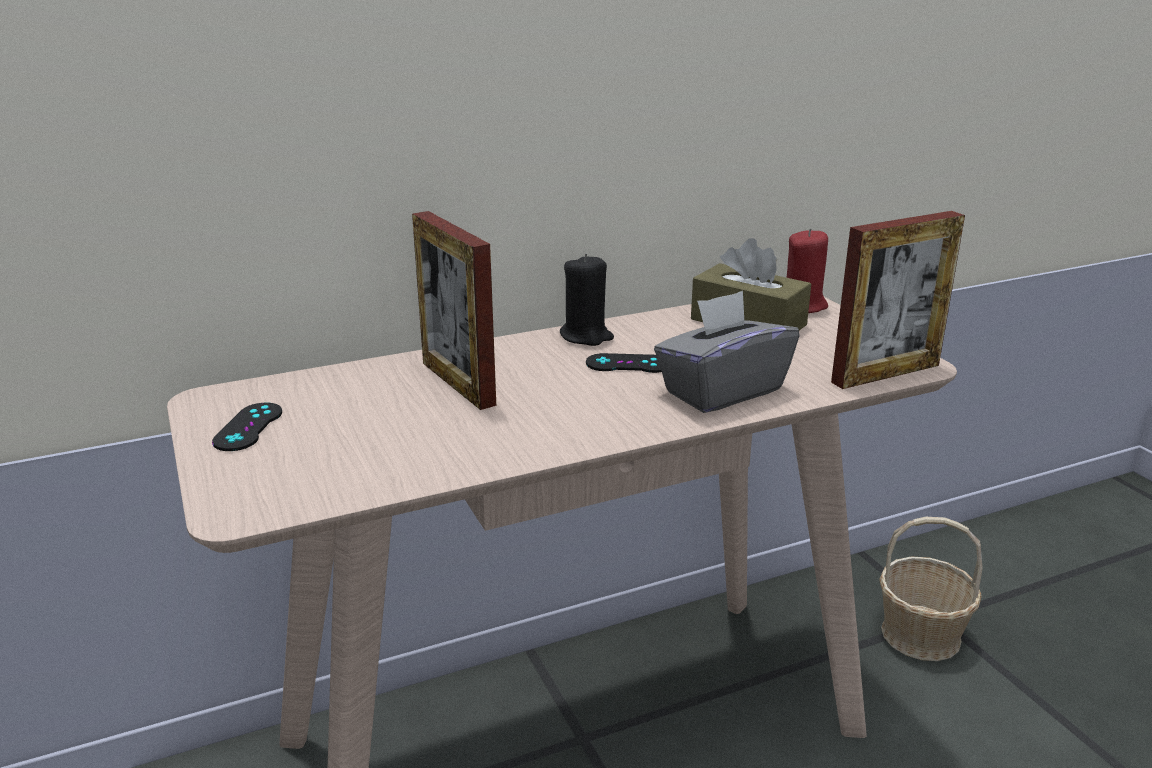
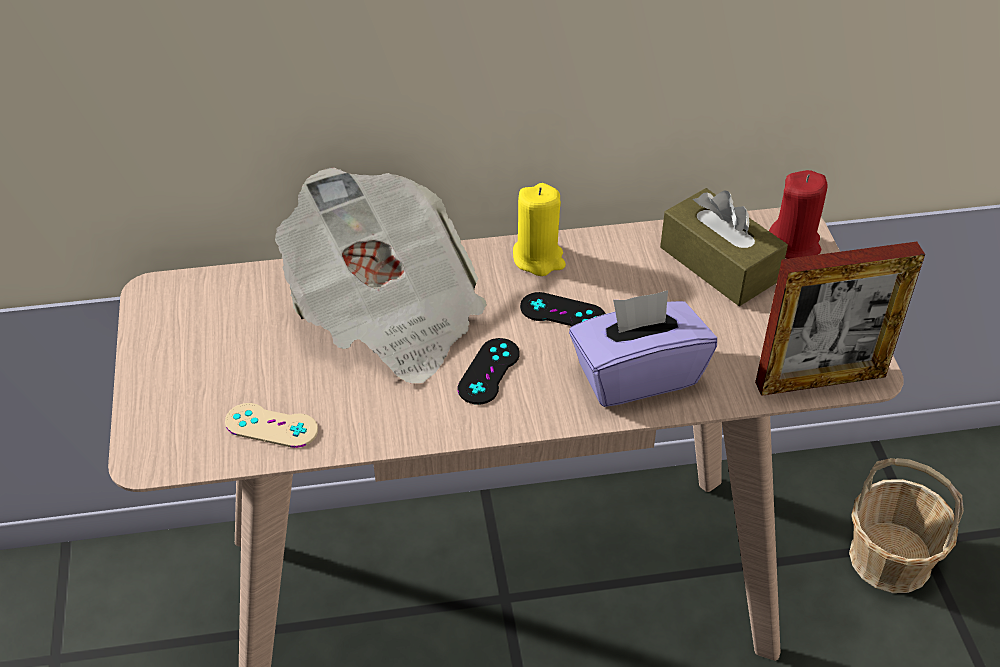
camera: 15 degrees right, 20 degrees up
(248, 427) = (183, 342): black game controller -> black game controller (489, 371)
(370, 471) = (271, 426): none -> beige game controller
(458, 383) = (386, 313): picture frame -> newspaper
(586, 336) = (538, 258): black candle -> yellow candle
(722, 391) = (637, 374): grey tissue box -> purple tissue box

